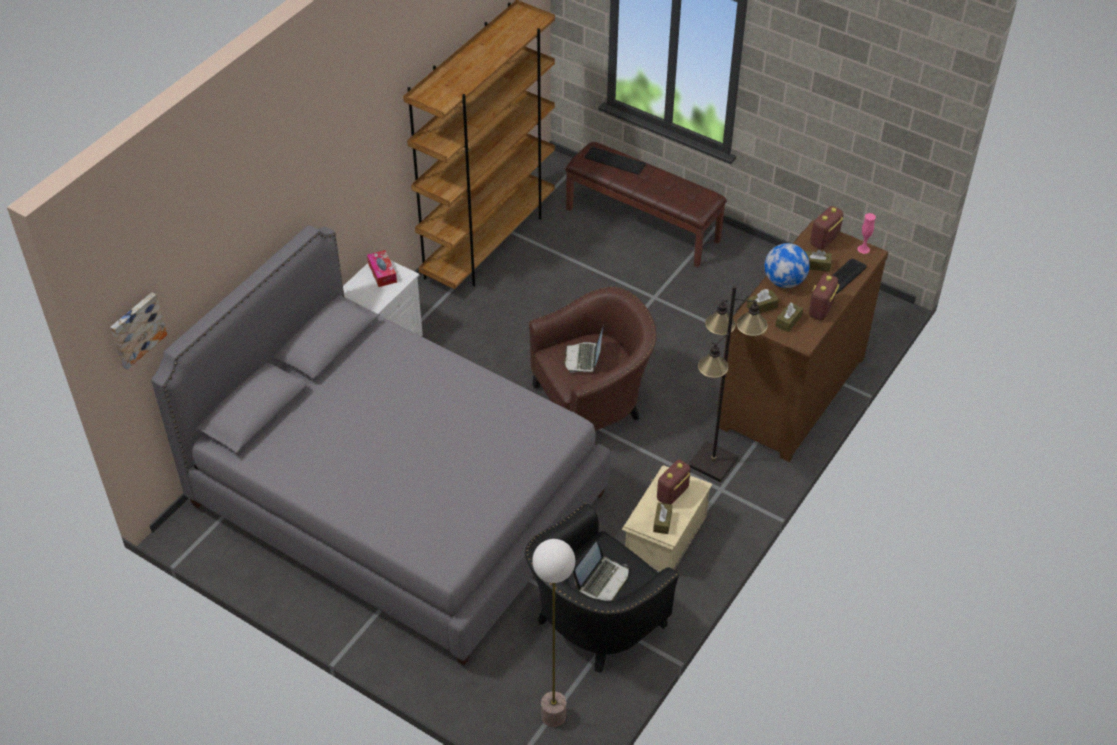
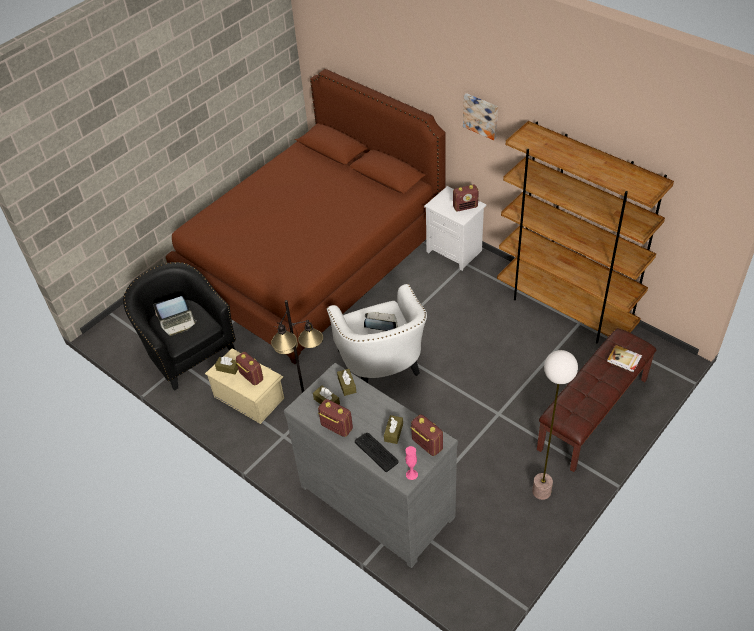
camera: 100 degrees right, 0 degrees up
(136, 329) = (316, 39): picture -> picture (481, 115)
(382, 273) = (465, 207): tissue box -> radio
(398, 499) = (313, 259): grey bed -> brown bed
(554, 715) = (130, 328): floor lamp -> floor lamp (541, 491)
(593, 403) = (382, 364): brown armchair -> white armchair
(602, 580) = (177, 322): laptop -> laptop turned 60 degrees counterclockwise
(616, 160) = (624, 359): keyboard -> book
(784, 281) = (376, 405): globe -> none
(788, 391) = (378, 499): brown dresser -> grey dresser

